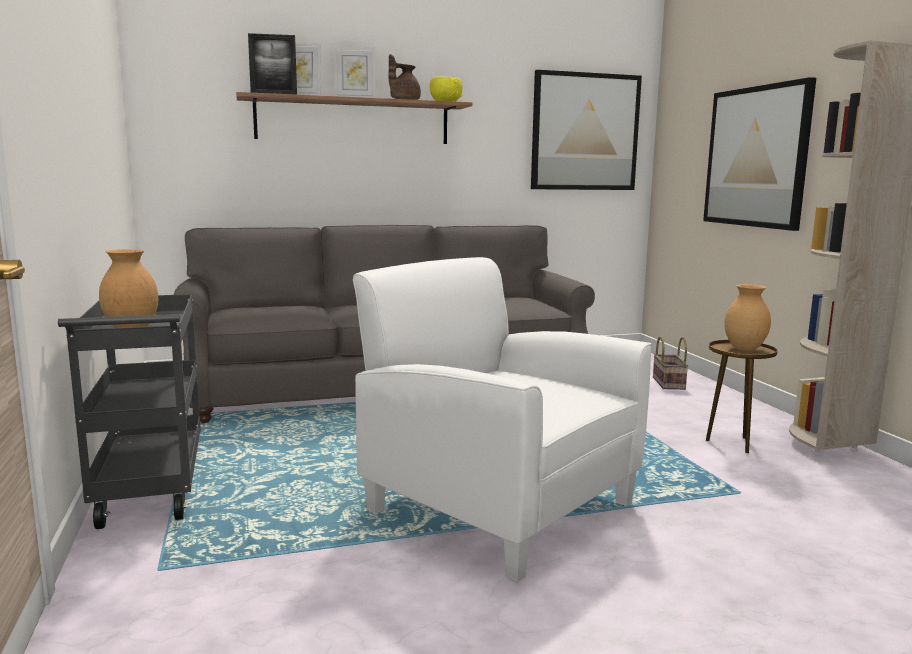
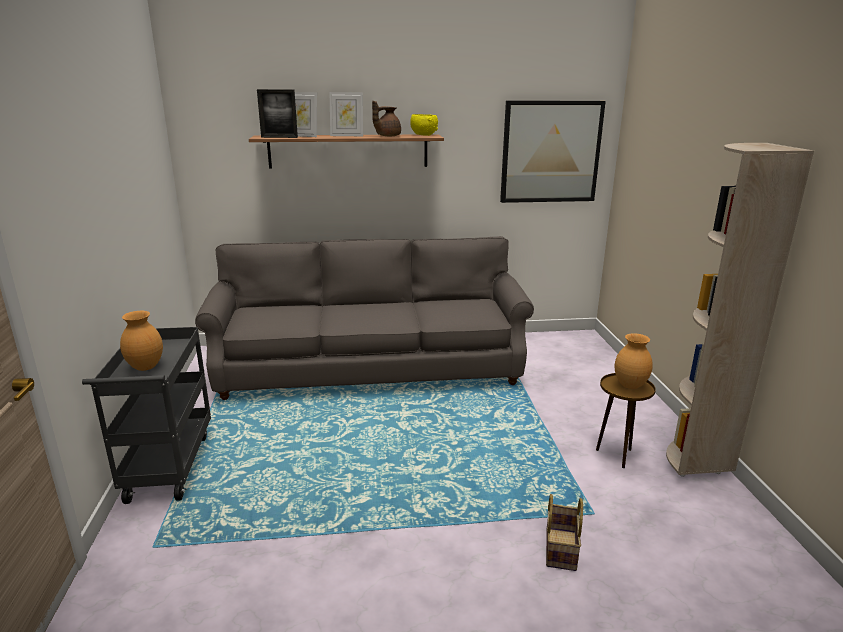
camera: 10 degrees right, 10 degrees up
(498, 506) = (401, 508): white armchair -> none
(667, 383) = (597, 377): basket -> basket (559, 548)
(756, 157) = (682, 200): picture -> none

